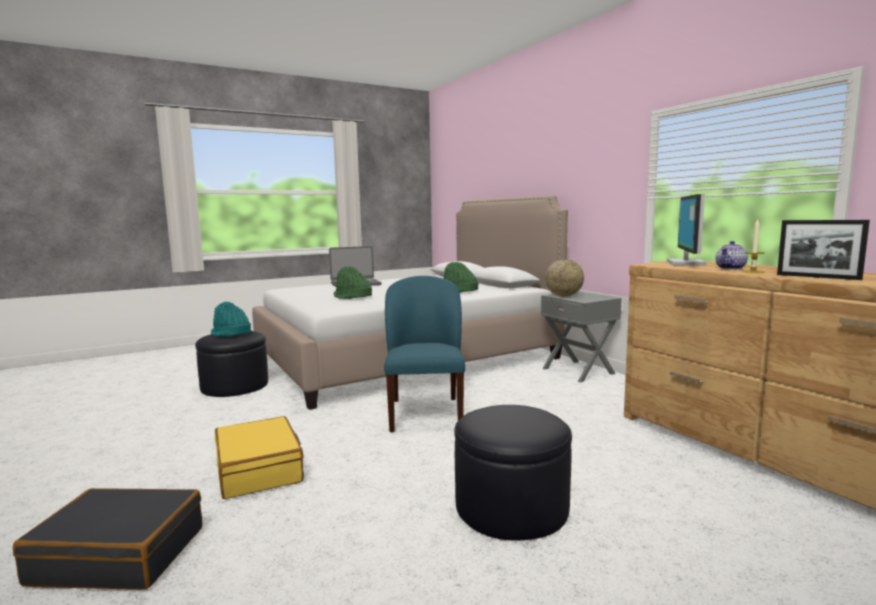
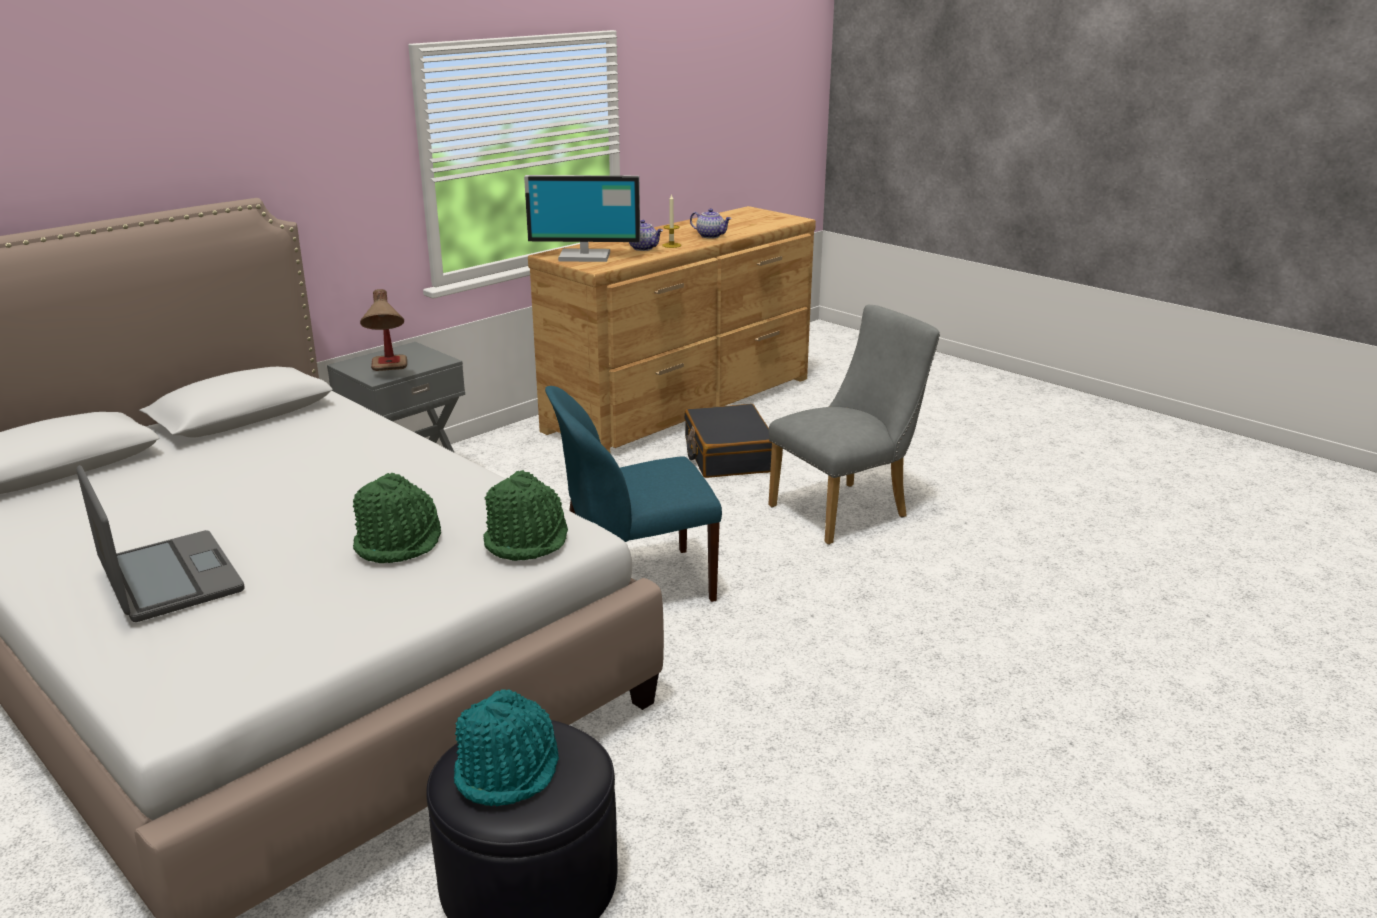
camera: 105 degrees left, 15 degrees up
(120, 555) = (1092, 699): black suitcase -> black suitcase (728, 455)
(259, 469) = (879, 676): yellow suitcase -> none
(459, 291) = (331, 445): green hat -> green hat (527, 540)
(511, 507) = (847, 510): black ottoman -> grey chair
(564, 296) = (389, 371): globe -> table lamp
(817, 277) = (711, 236): picture frame -> teapot

